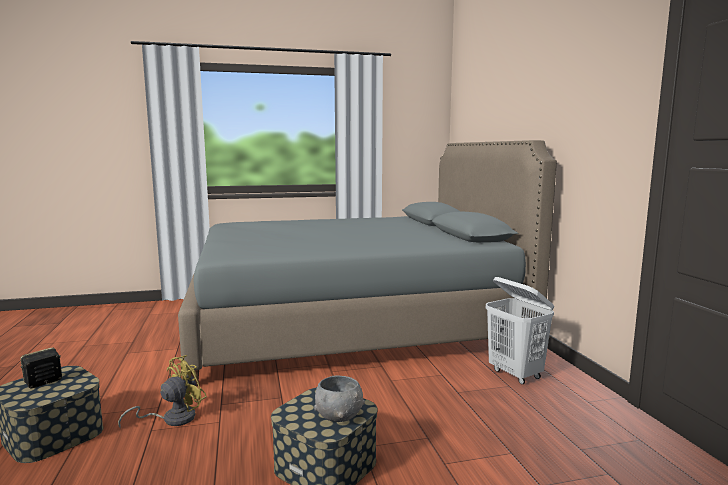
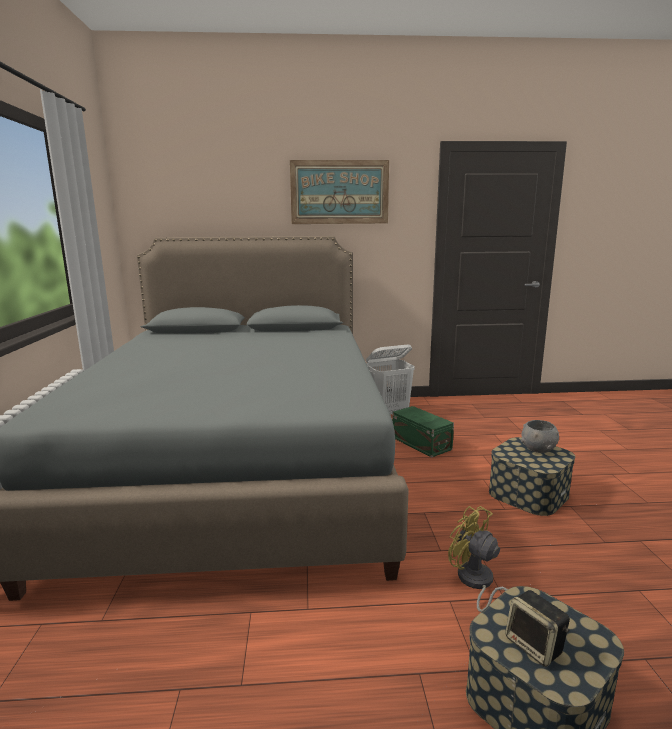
camera: 80 degrees left, 5 degrees up
(438, 395) = (421, 444): none -> green storage box
(561, 86) = (339, 192): none -> picture

